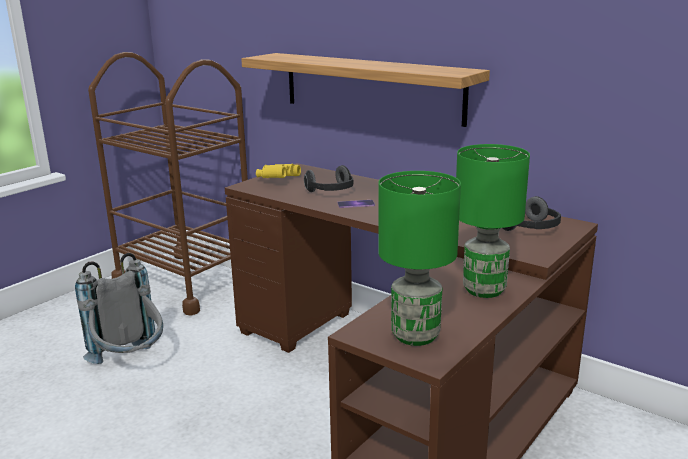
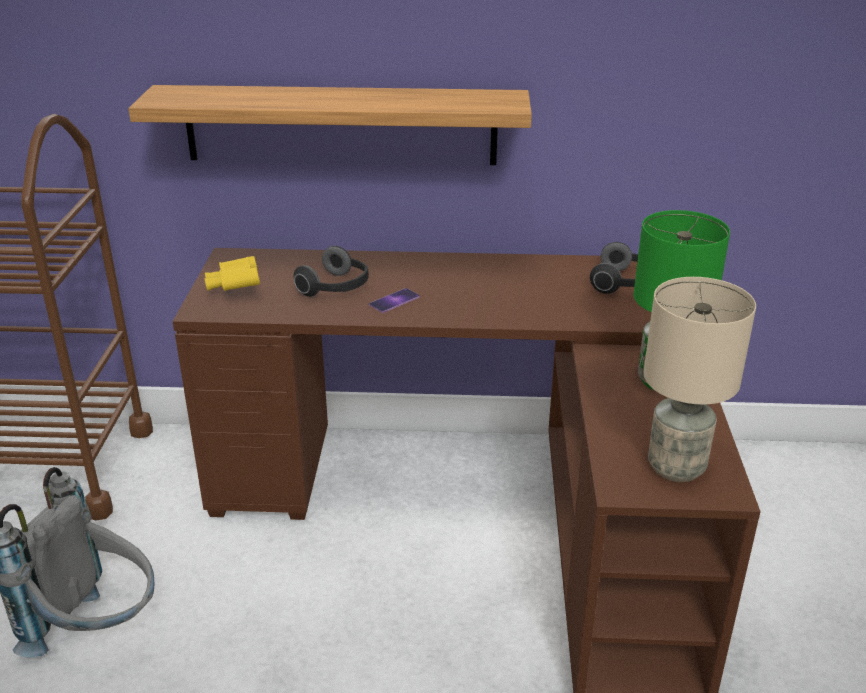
camera: 35 degrees left, 10 degrees up
(415, 335) = (675, 467): green table lamp -> beige table lamp

